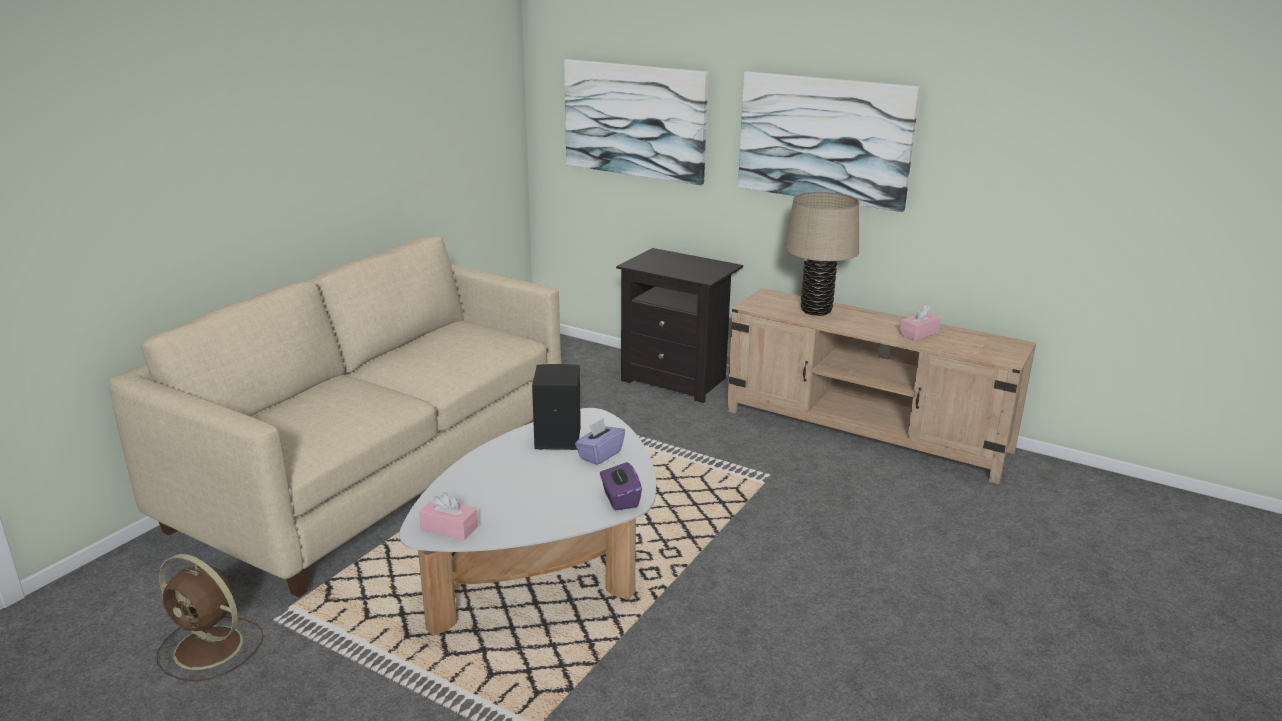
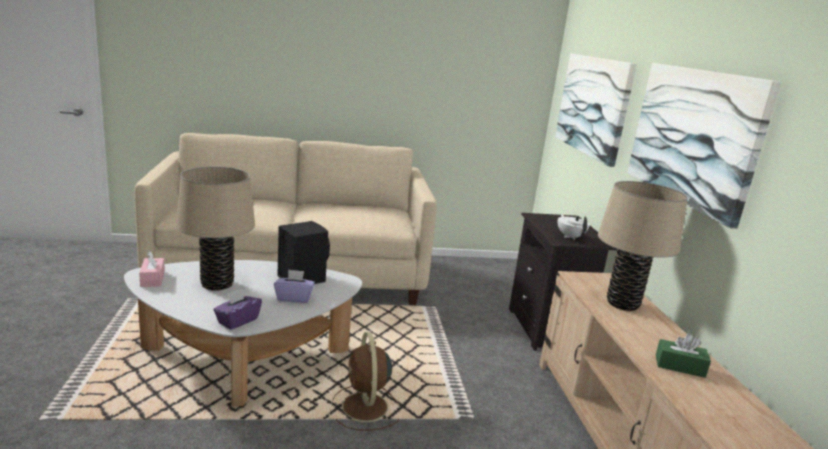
camera: 50 degrees right, 5 degrees down
(211, 648) = (93, 293): brown fan -> brown fan (365, 408)
(514, 490) = (217, 284): none -> beige table lamp
(700, 271) = (570, 237): none -> white teapot
(918, 333) = (679, 366): pink tissue box -> green tissue box

